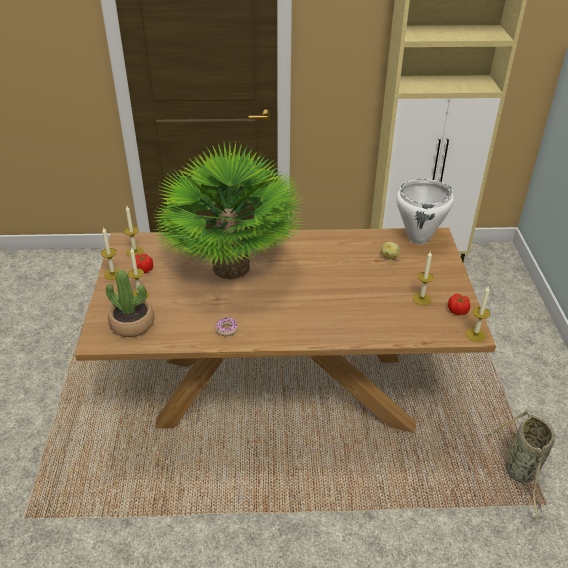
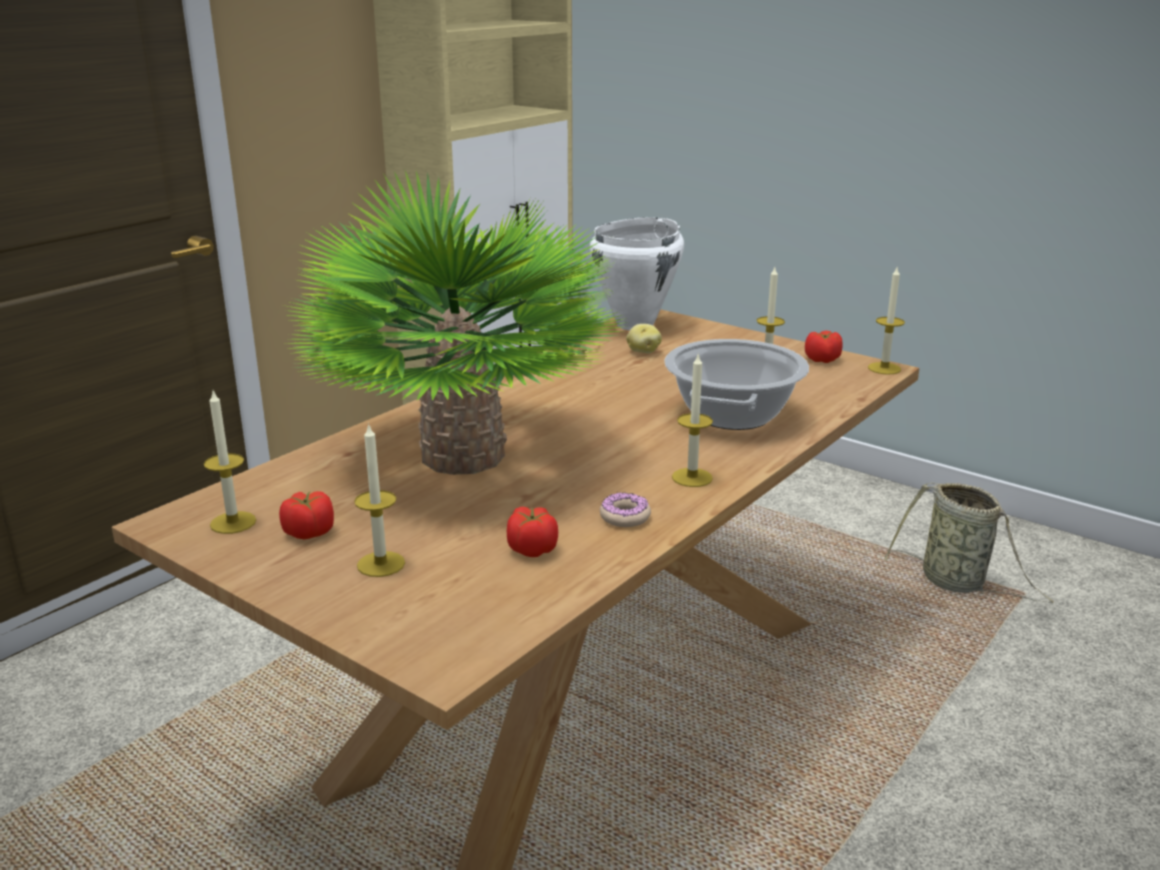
camera: 50 degrees left, 15 degrees down
(113, 274) = (256, 570): candle -> candle (692, 477)
(132, 324) = (458, 602): potted plant -> none
(181, 320) = (532, 549): none -> tomato
(353, 313) = (732, 414): none -> cooking pot

